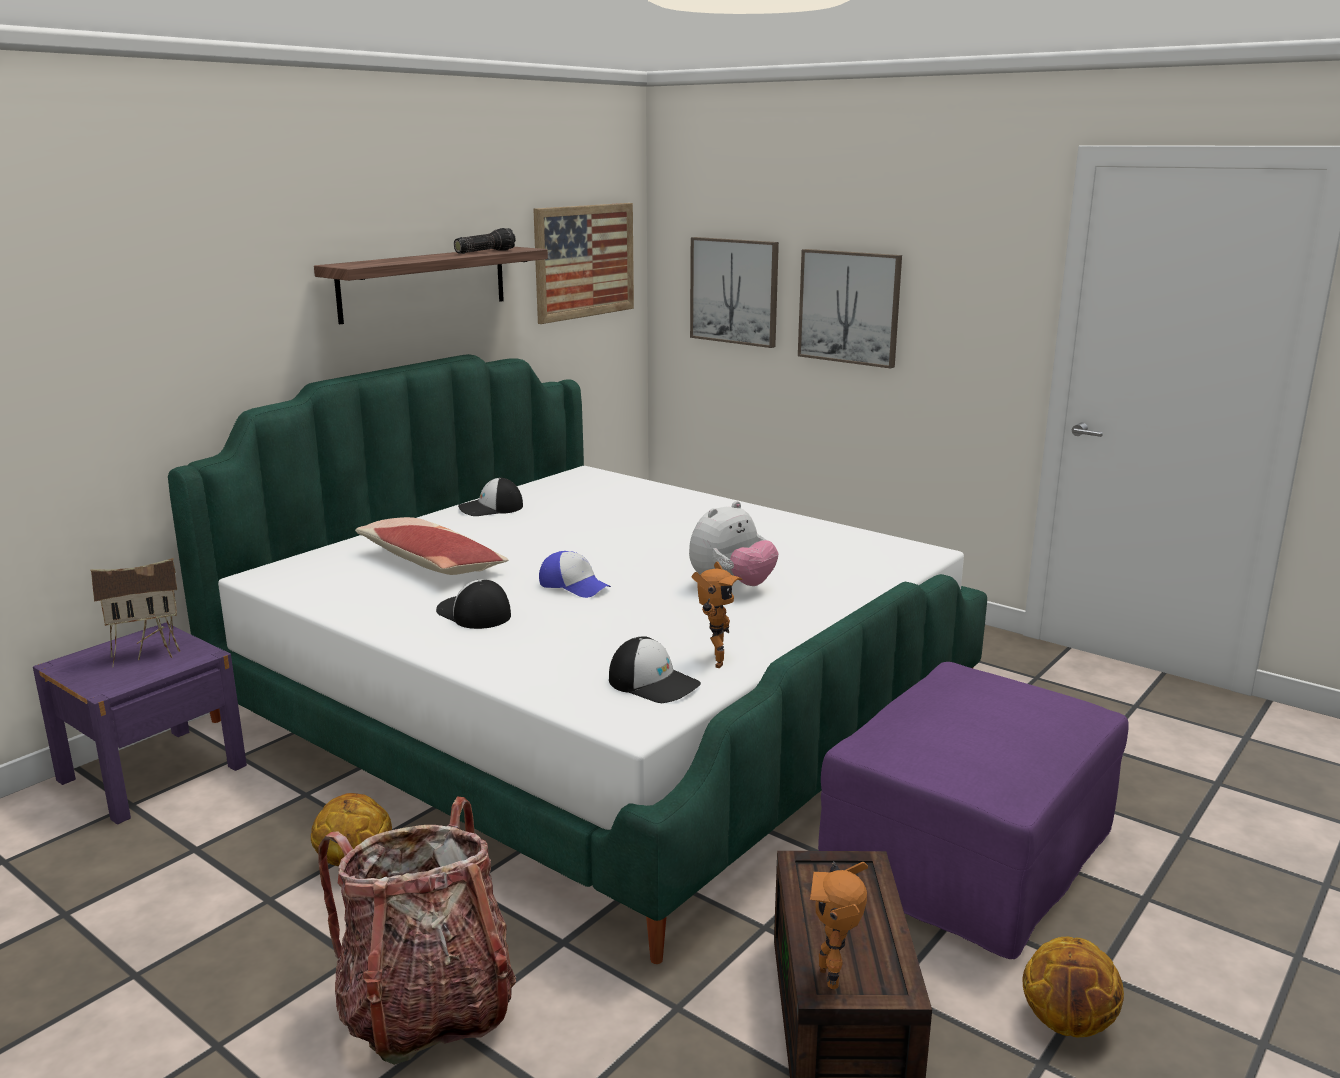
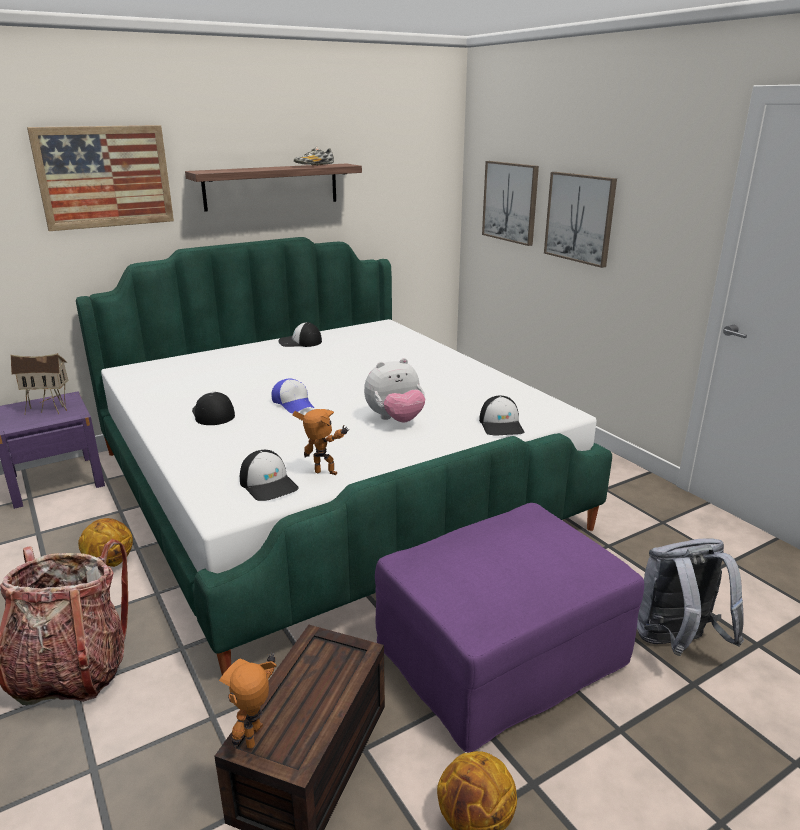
camera: 20 degrees right, 5 degrees up
(430, 563) = (225, 375): pillow -> none
(484, 252) = (314, 166): flashlight -> shoe
(584, 261) = (406, 176): picture -> picture (105, 177)
(713, 661) = (325, 475): toy robot -> toy robot turned 105 degrees counterclockwise
(866, 574) = (501, 425): none -> cap
(1140, 800) = (676, 644): none -> grey backpack

